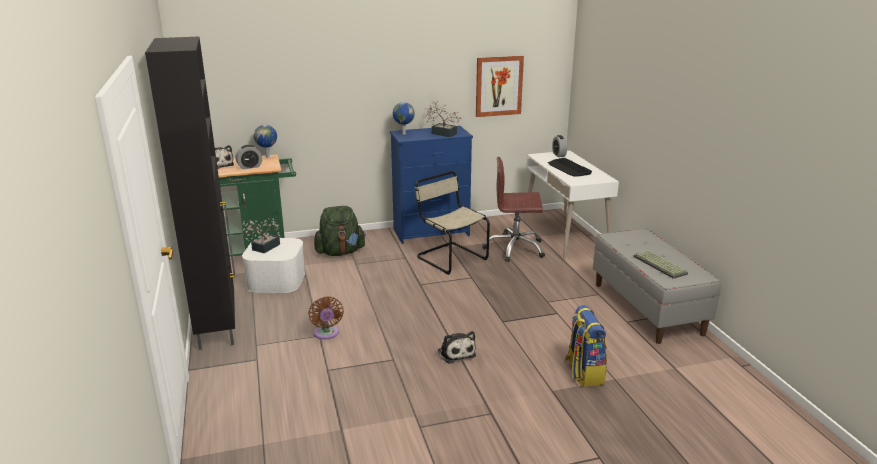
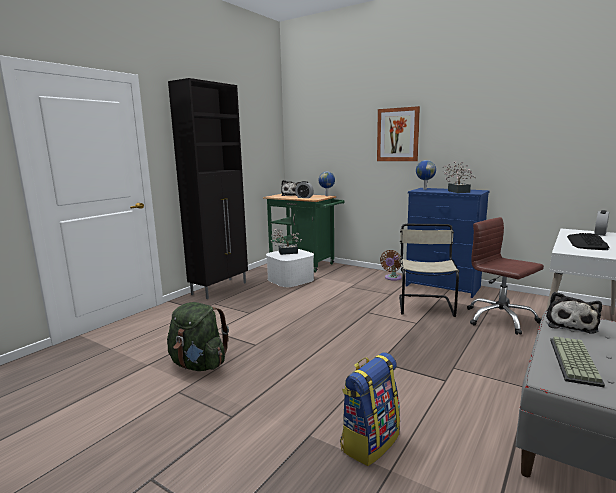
camera: 50 degrees right, 10 degrees down
(326, 334) = (254, 314): brown fan -> brown fan (392, 278)
(340, 252) = (354, 278): green backpack -> green backpack (199, 365)
(455, 352) = (299, 362): plush toy -> plush toy (570, 324)
(498, 86) = (540, 153): picture -> picture (398, 134)

